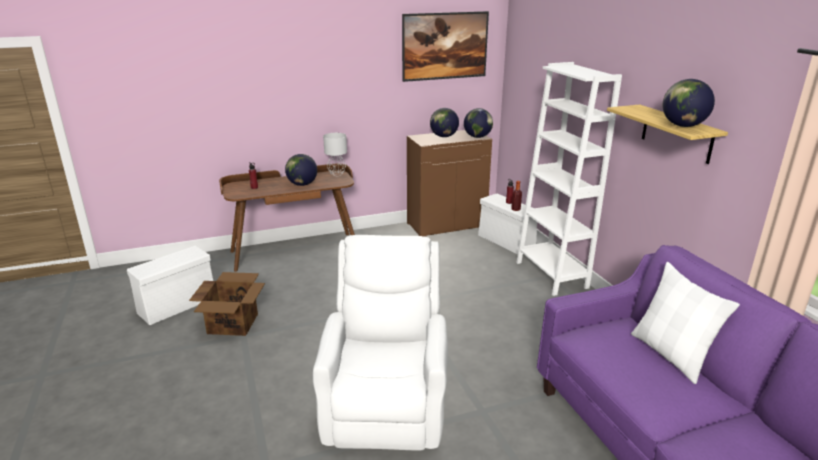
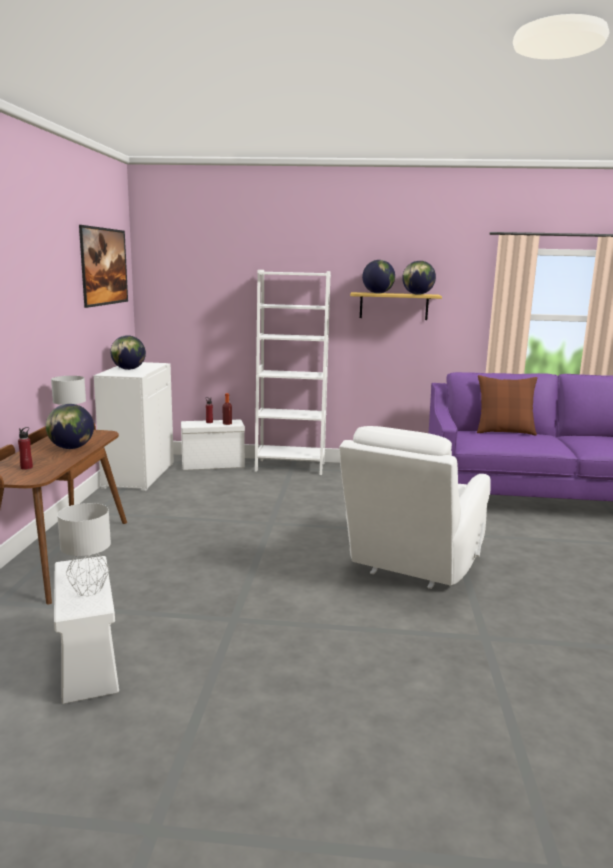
camera: 65 degrees left, 10 degrees down
(162, 265) = (90, 590): none -> grey table lamp
(233, 323) = (195, 622): cardboard box -> none
(385, 398) = (413, 564): white armchair -> white armchair turned 90 degrees counterclockwise
(446, 225) = (138, 475): brown cabinet -> white cabinet
(477, 137) = (155, 364): globe -> globe (378, 293)
(671, 354) = (504, 432): white pillow -> brown pillow

